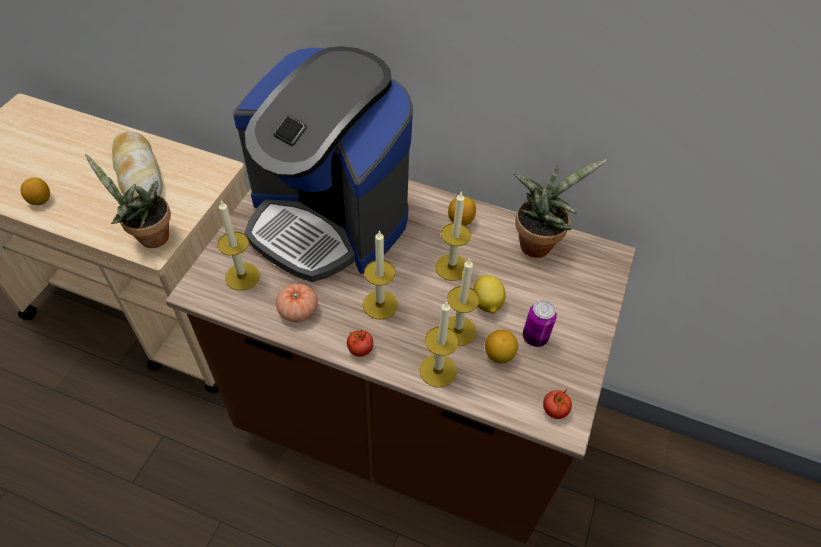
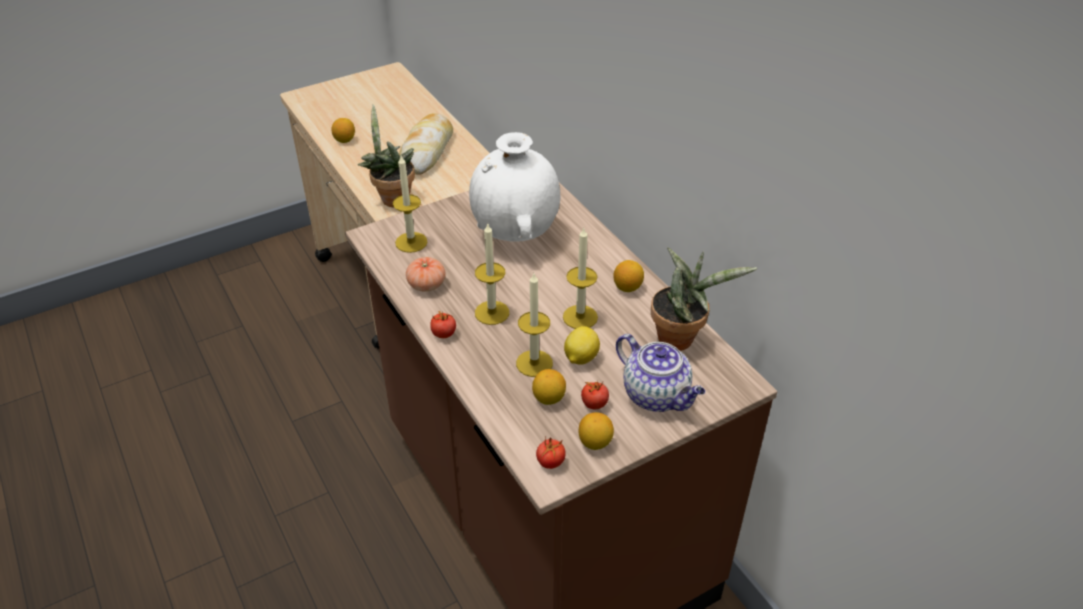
camera: 40 degrees right, 10 degrees down
(328, 220) = (515, 235): coffee machine -> white vase
(438, 370) = (487, 381): candle -> none
(535, 337) = (594, 404): can -> tomato
(567, 370) = (595, 442): none -> lemon
(569, 301) = (657, 395): none -> teapot

